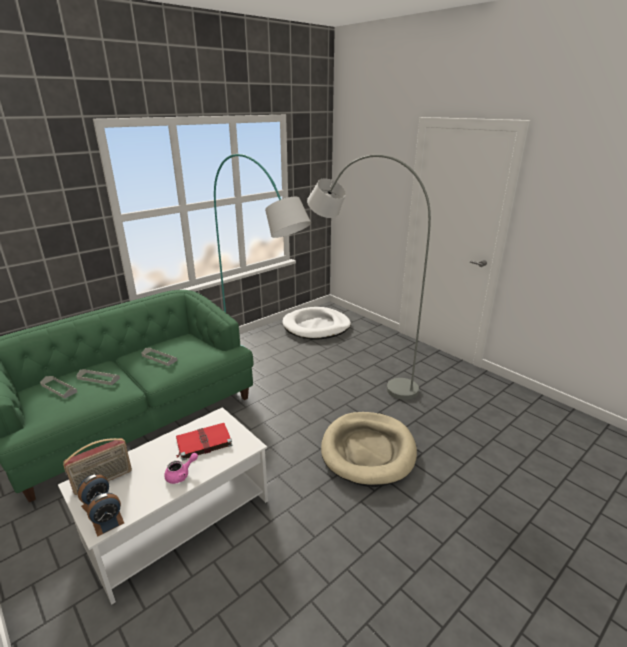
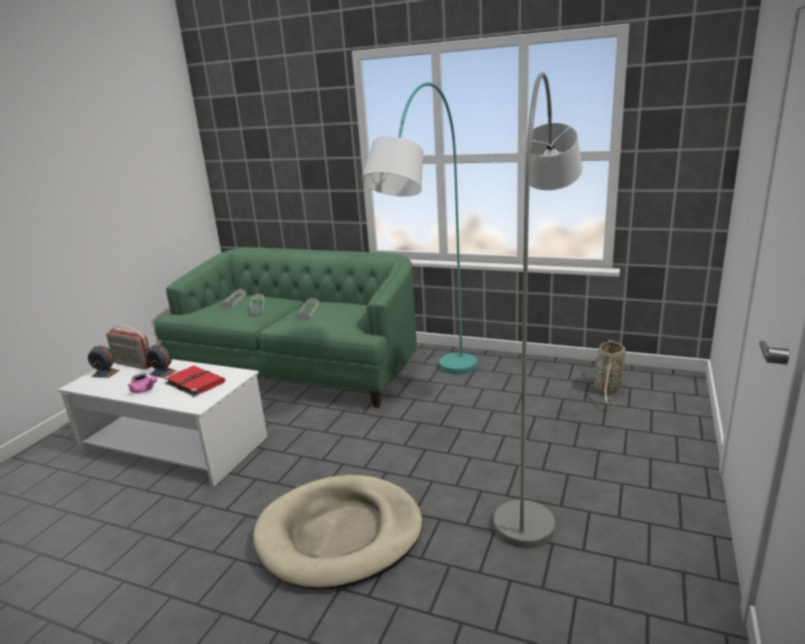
camera: 65 degrees right, 5 degrees down
(108, 522) = (83, 385): alarm clock -> alarm clock (162, 372)
(316, 326) = (607, 390): white dog bed -> basket

